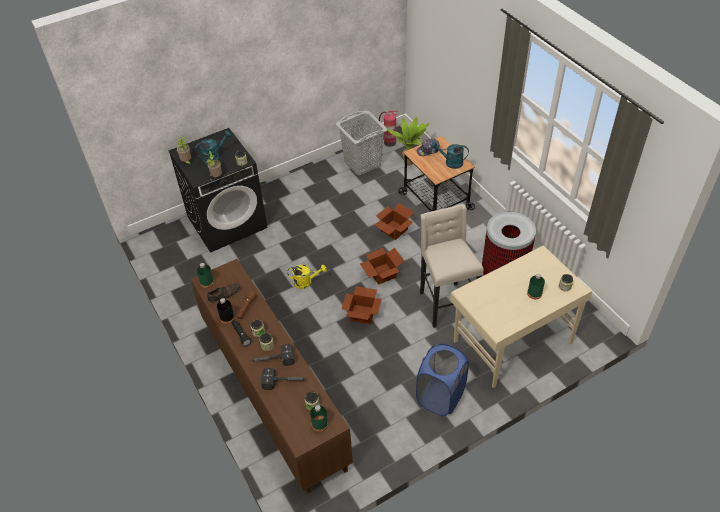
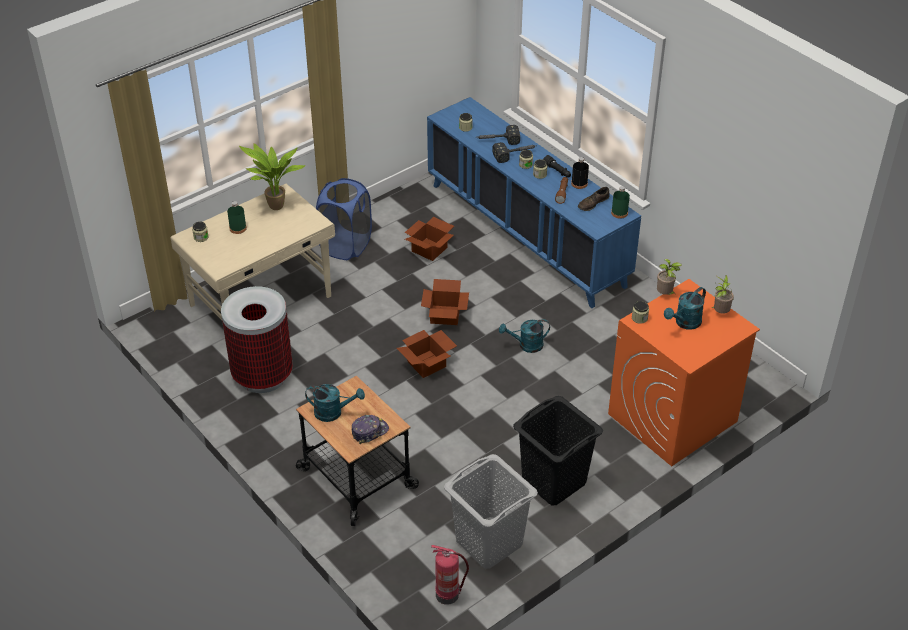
camera: 170 degrees right, 5 degrees down
(227, 222) = (672, 418): black washing machine -> orange washing machine
(273, 394) = (526, 234): brown cabinet -> blue cabinet
(306, 282) = (526, 345): yellow watering can -> turquoise watering can
(316, 191) = (553, 482): none -> black laundry basket
(319, 424) = (455, 116): green bottle -> none
(393, 230) = (419, 426): cardboard box -> cardboard box (430, 249)
(409, 161) = (406, 553): potted plant -> potted plant (275, 208)
(445, 304) = (341, 335): beige stool -> none

